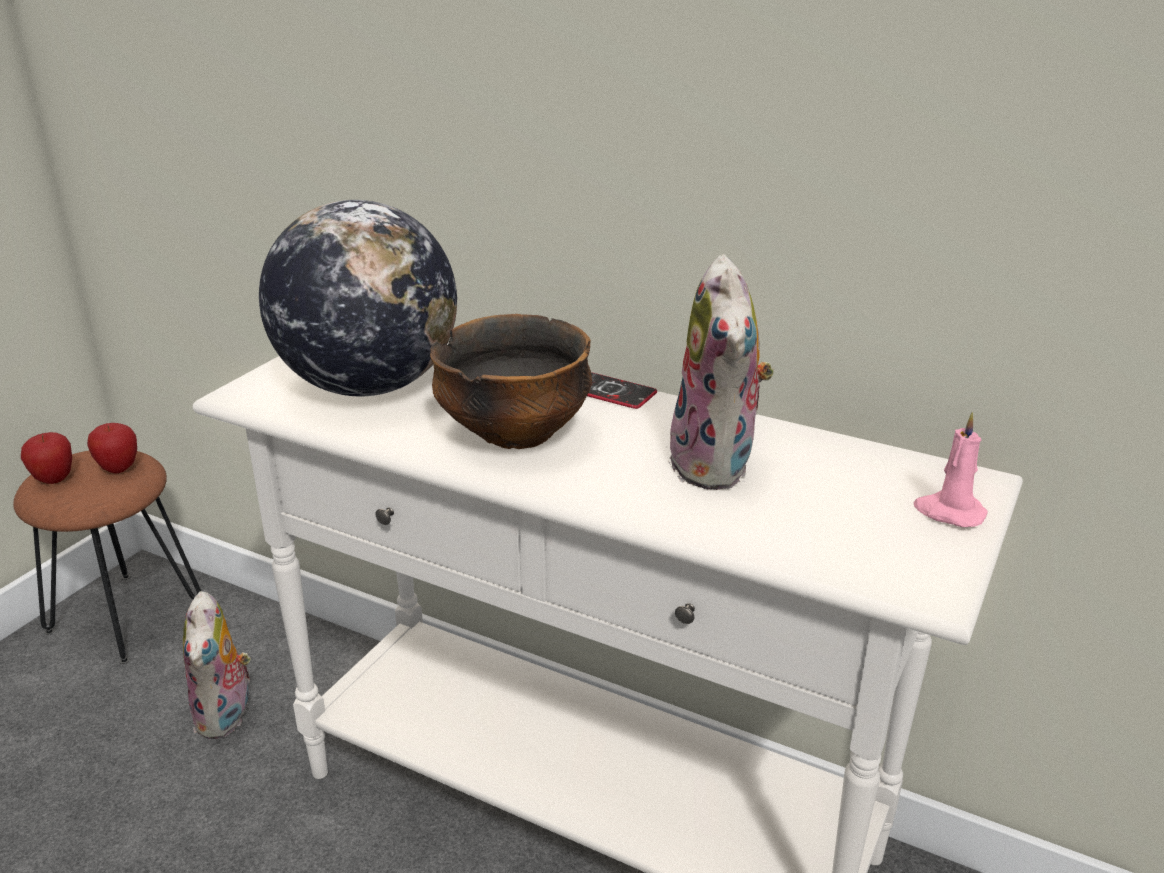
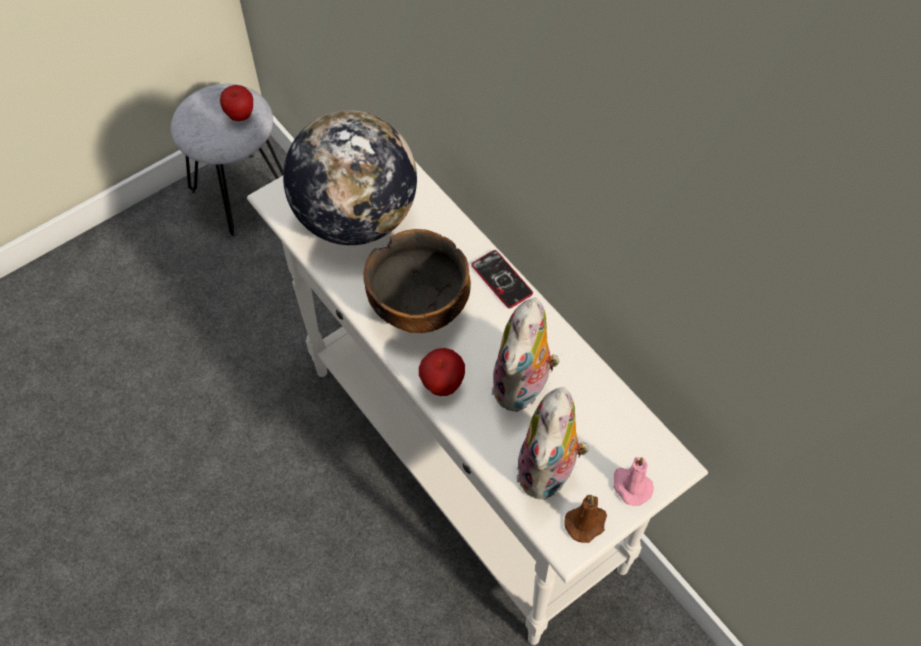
camera: 25 degrees right, 30 degrees up
(54, 479) = (198, 113): apple -> apple (442, 385)
(124, 617) = (241, 194): brown stool -> grey stool
(227, 716) = (281, 306): plush toy -> plush toy (549, 472)
(932, 562) = (586, 522): none -> brown candle

